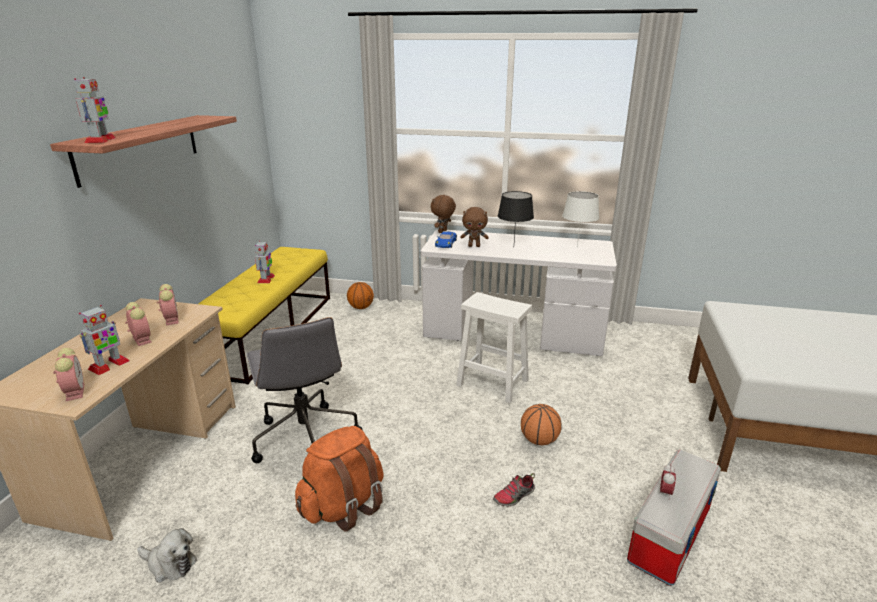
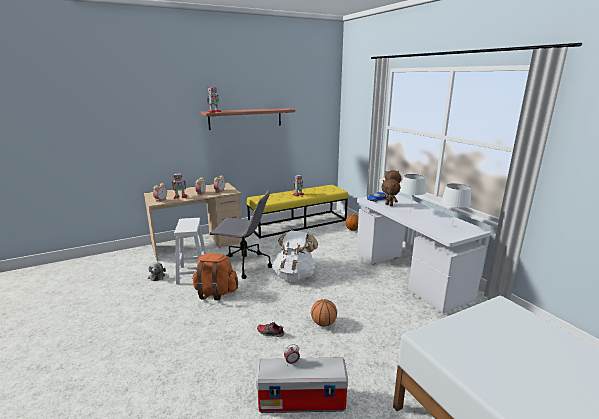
camera: 50 degrees right, 5 degrees down
(305, 438) = (244, 265): grey office chair -> grey office chair turned 105 degrees counterclockwise
(403, 406) = (294, 275): none -> white backpack
(491, 382) = (351, 289): white stool -> white stool (193, 273)
(513, 247) = (410, 212): black table lamp -> white table lamp

